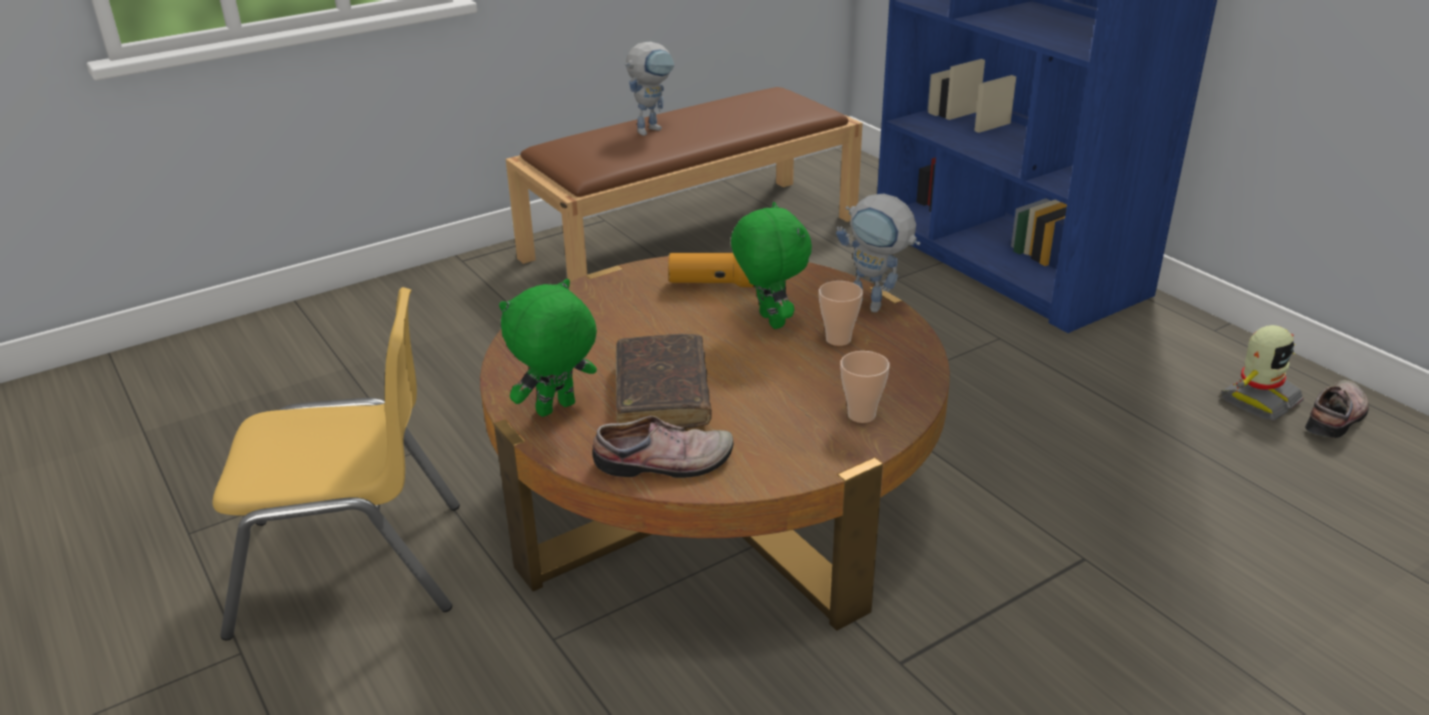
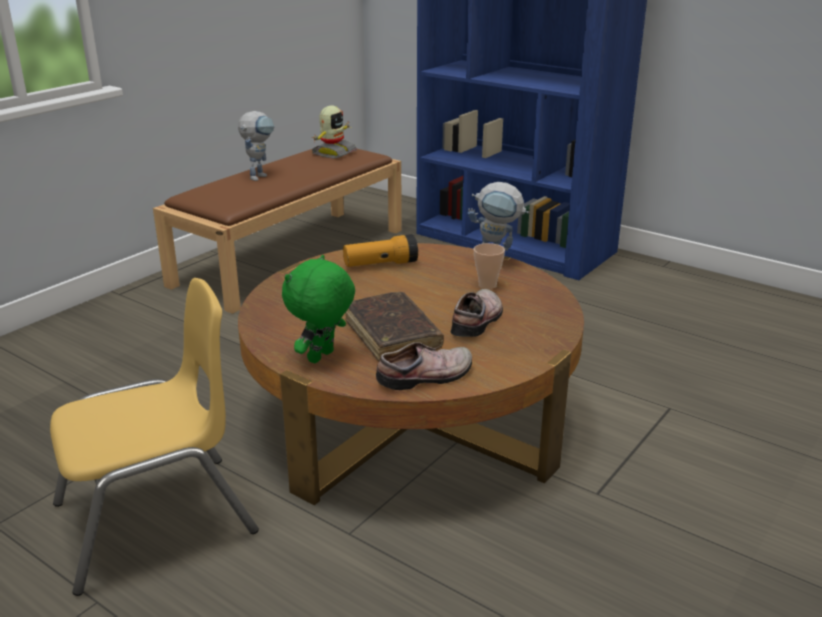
camera: 20 degrees left, 5 degrees down
(769, 321) = (432, 281): green plush toy -> none
(861, 415) = (536, 326): cup -> none
(1258, 400) = (711, 301): toy robot -> toy robot (333, 153)
(1338, 418) = (760, 303): shoe -> shoe (478, 321)

